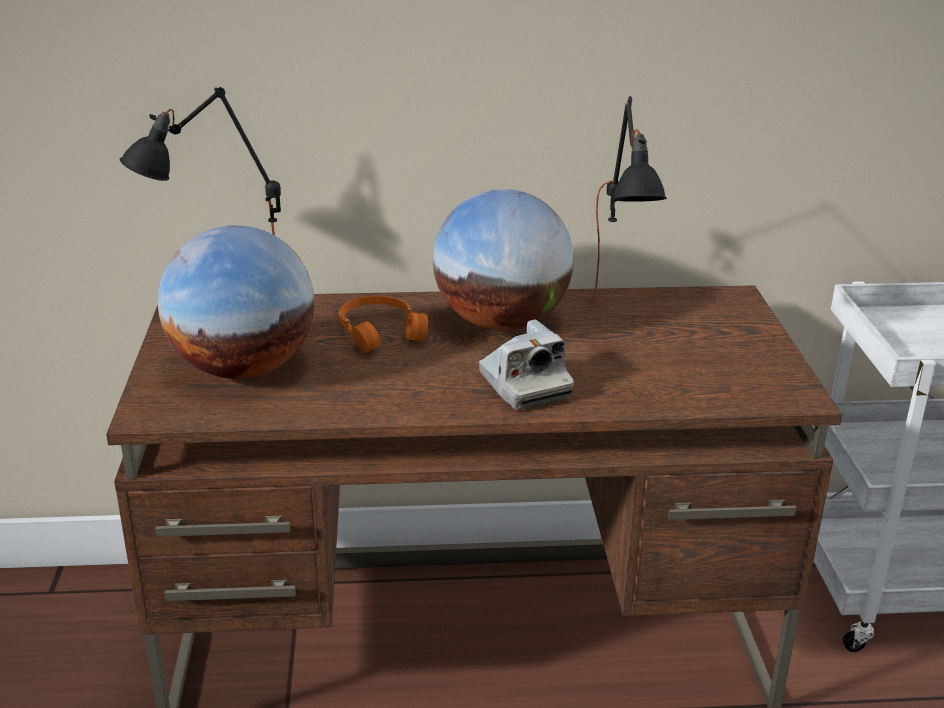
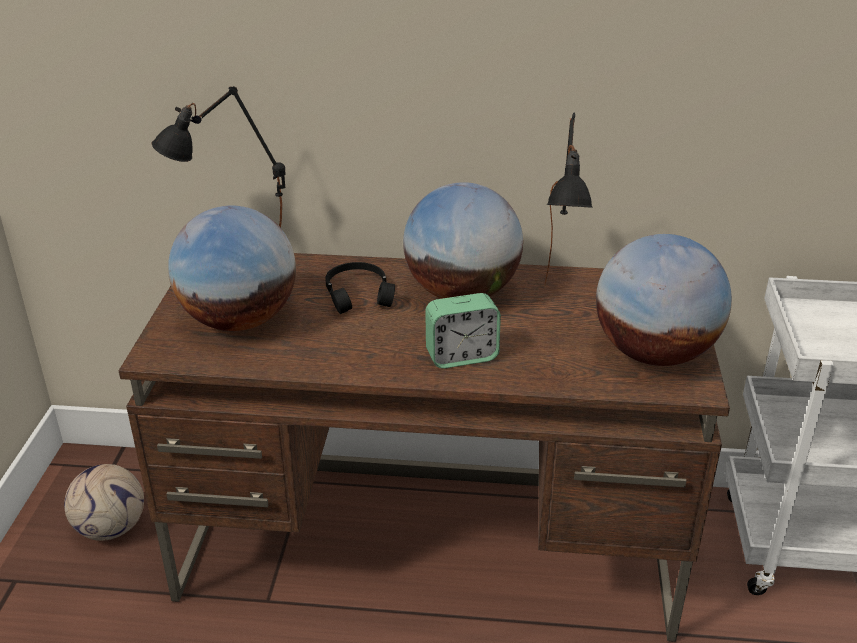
camera: 10 degrees right, 5 degrees up
(66, 663) = (112, 528): none -> football
(380, 332) = (359, 295): orange headphones -> black headphones
(524, 386) = (461, 356): camera -> alarm clock
(740, 367) = (654, 353): none -> globe

